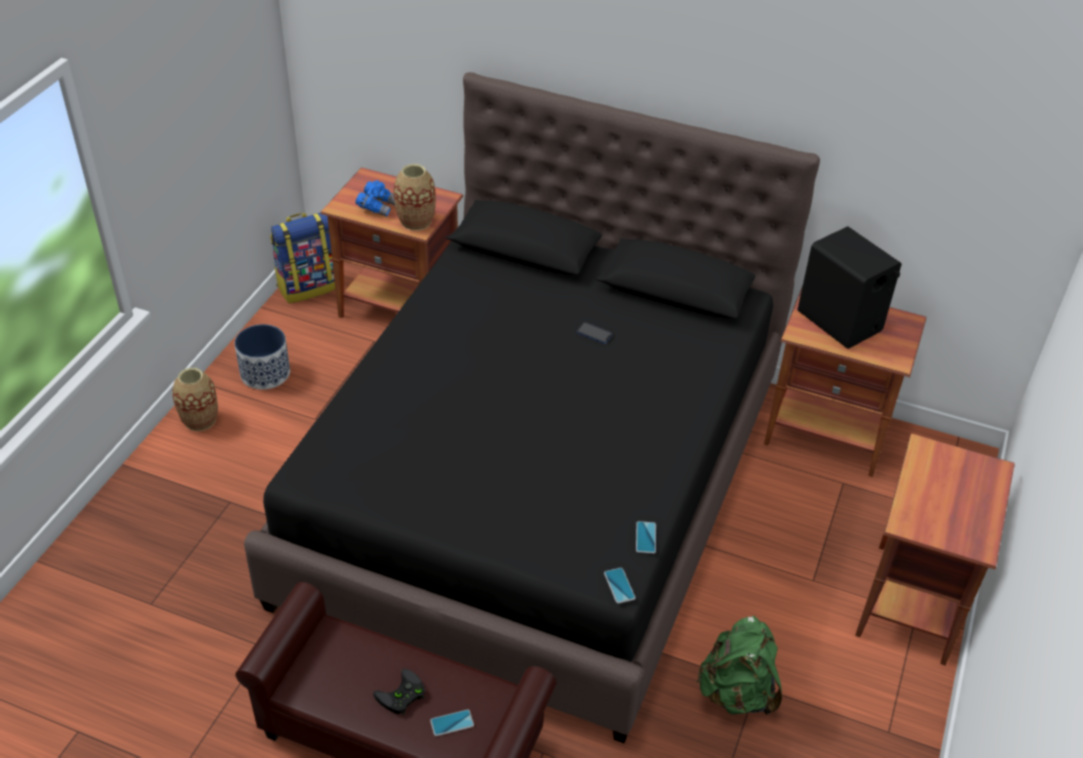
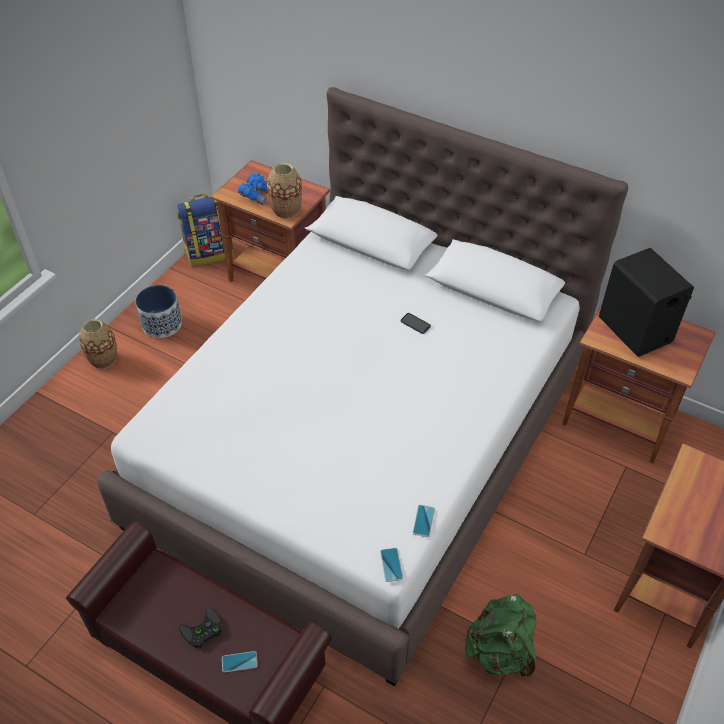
camera: 10 degrees right, 5 degrees up
(538, 489) = (363, 446): black bed -> white bed

